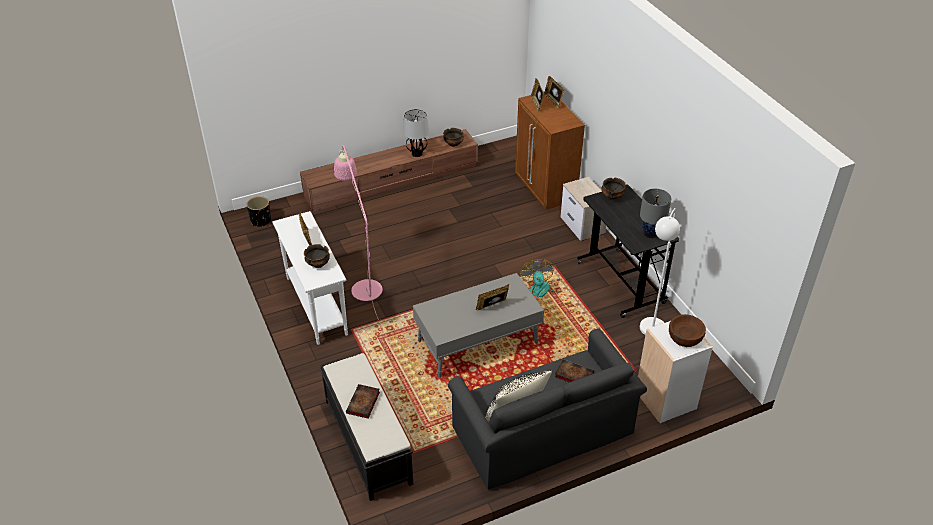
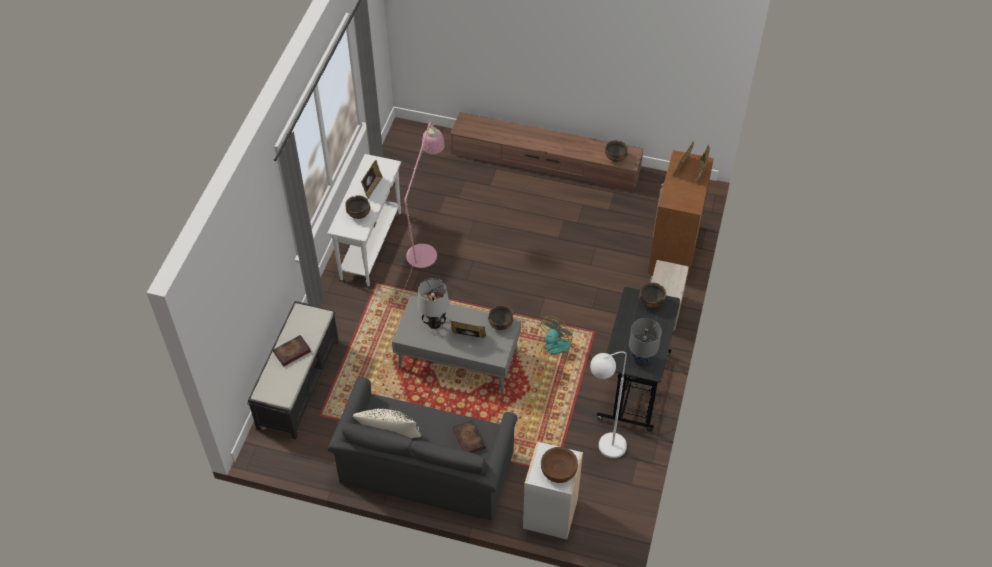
camera: 40 degrees right, 10 degrees up
(261, 221) = (404, 139): black planter -> none
(416, 153) = (572, 149): table lamp -> table lamp (434, 323)
(505, 284) = (500, 324): none -> bowl

